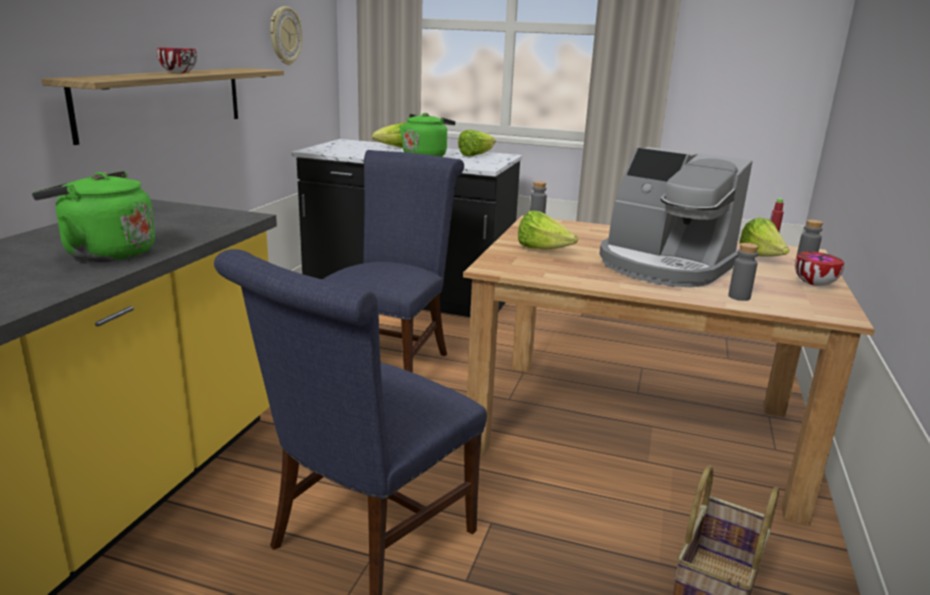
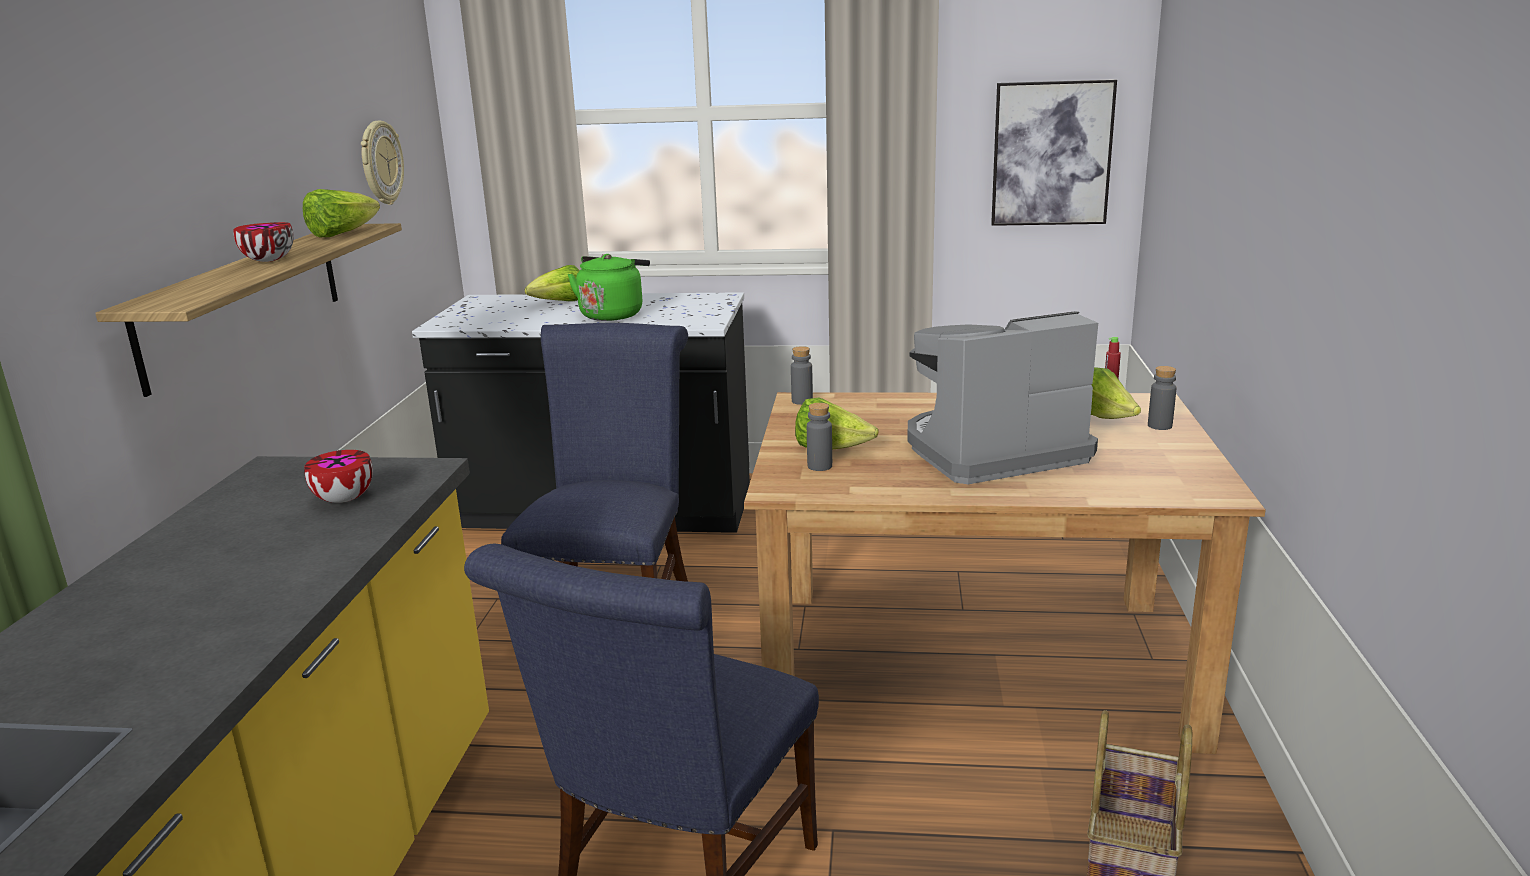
camera: 10 degrees left, 0 degrees up
(105, 253) = (274, 567): green kettle -> none
(475, 155) = (681, 302): lettuce -> lettuce (342, 234)
(663, 266) = (991, 451): coffee machine -> coffee machine turned 135 degrees clockwise
(739, 297) = (1099, 486): grey bottle -> grey bottle (819, 466)
(761, 74) = (1051, 154): none -> picture
(814, 284) = (1179, 452): bowl -> bowl (342, 500)

